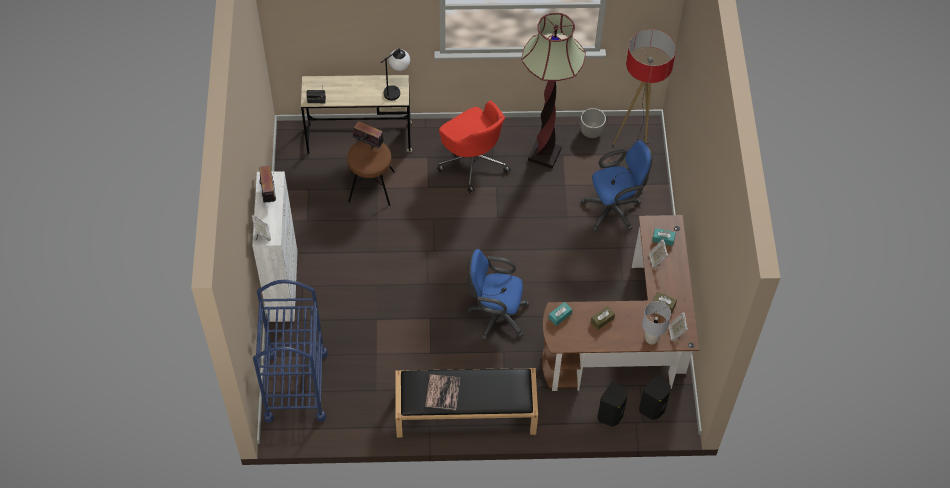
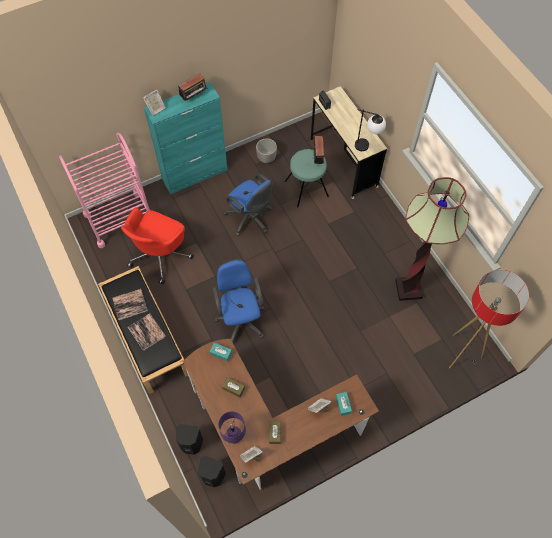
camera: 65 degrees right, 5 degrees up
(283, 285) = (195, 175): white cabinet -> turquoise cabinet
(296, 386) = (119, 219): blue cart -> pink cart
(371, 186) = (306, 189): brown stool -> turquoise stool
(472, 161) = (370, 242): red office chair -> red office chair (160, 255)
(484, 388) = (146, 332): none -> book
(591, 132) = (453, 314): planter -> planter (266, 158)
(614, 209) = (389, 364): blue office chair -> blue office chair (250, 219)
(651, 339) = (234, 437): grey table lamp -> purple table lamp

